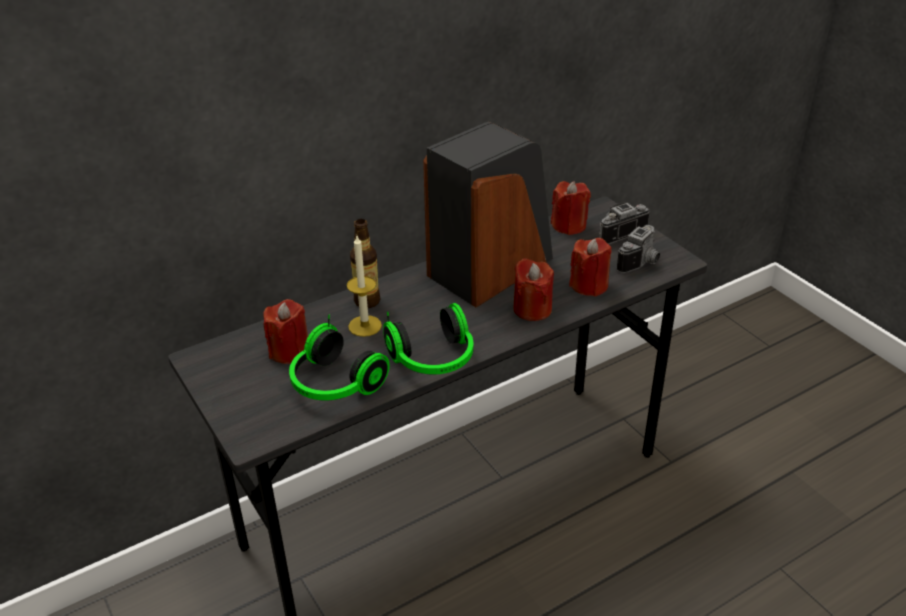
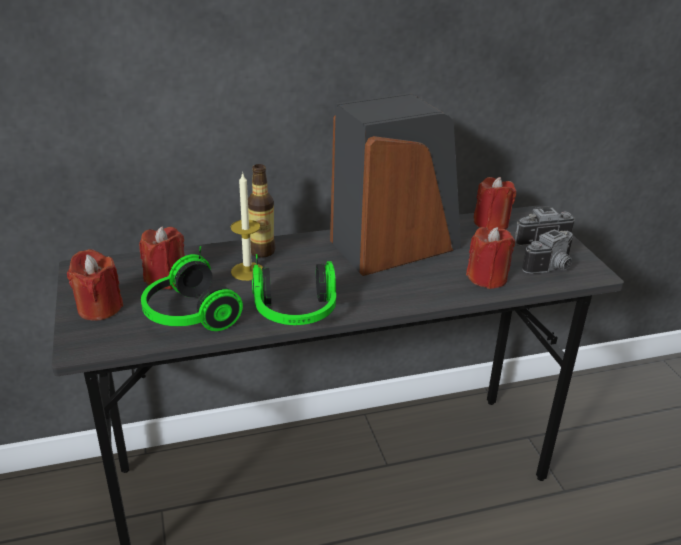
camera: 15 degrees right, 5 degrees down
(532, 309) = (418, 288): red candle -> red candle (99, 308)

